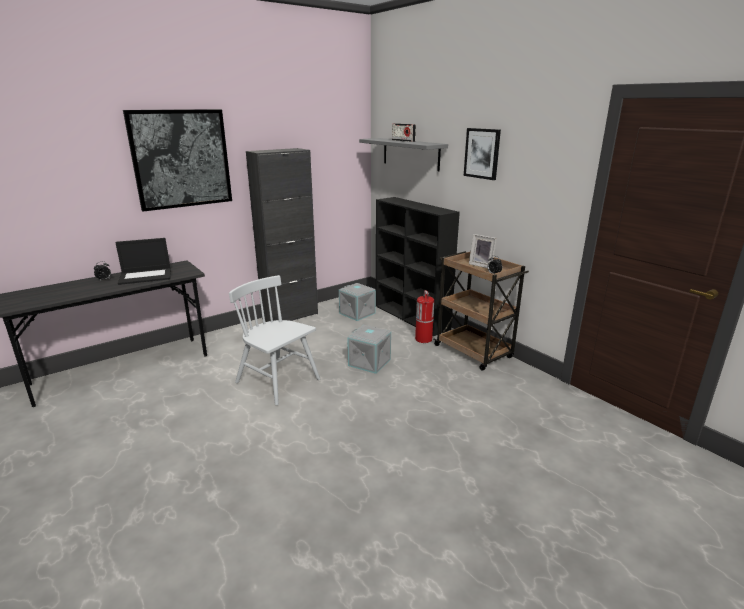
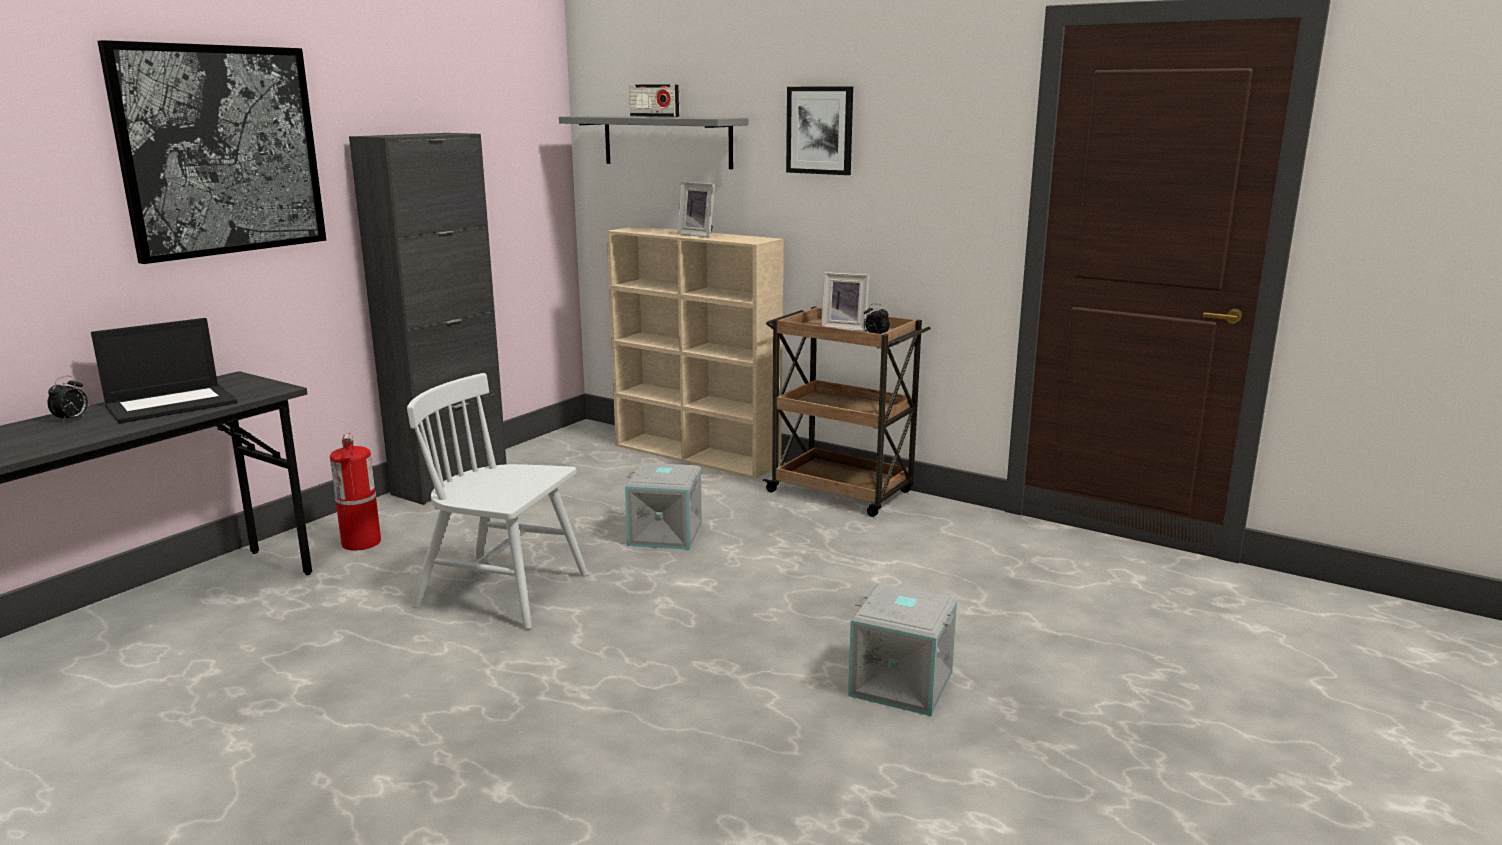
camera: 20 degrees left, 5 degrees down
(357, 313) = (588, 461): grey storage box -> grey storage box (902, 683)
(412, 317) = (698, 455): black bookcase -> beige bookcase
(417, 205) = (698, 235): none -> picture frame
(423, 339) = (742, 485): fire extinguisher -> fire extinguisher (361, 543)

